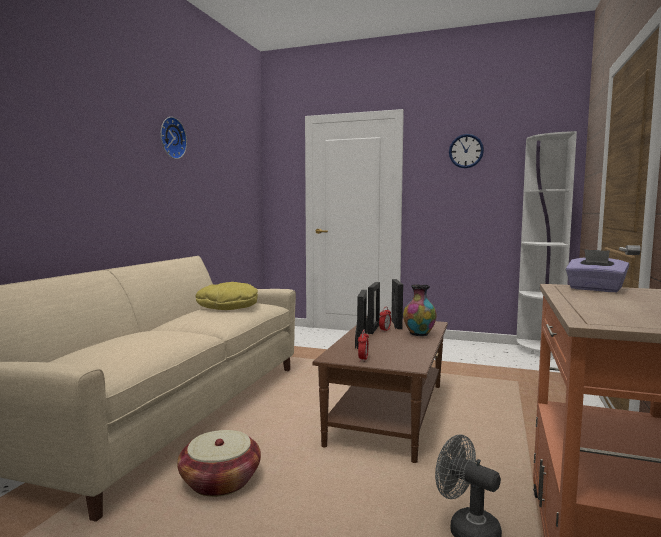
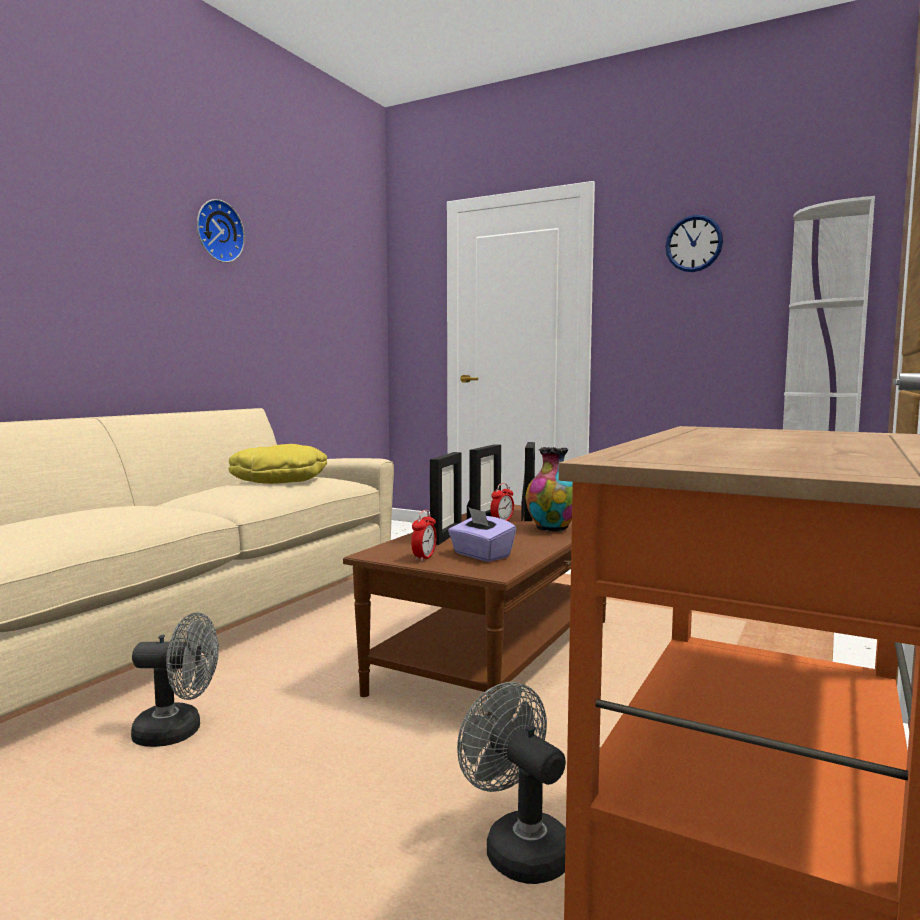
camera: 10 degrees right, 0 degrees up
(220, 481) = (178, 732): basket -> grey fan
(595, 289) = (760, 431): purple tissue box -> purple tissue box (481, 555)

